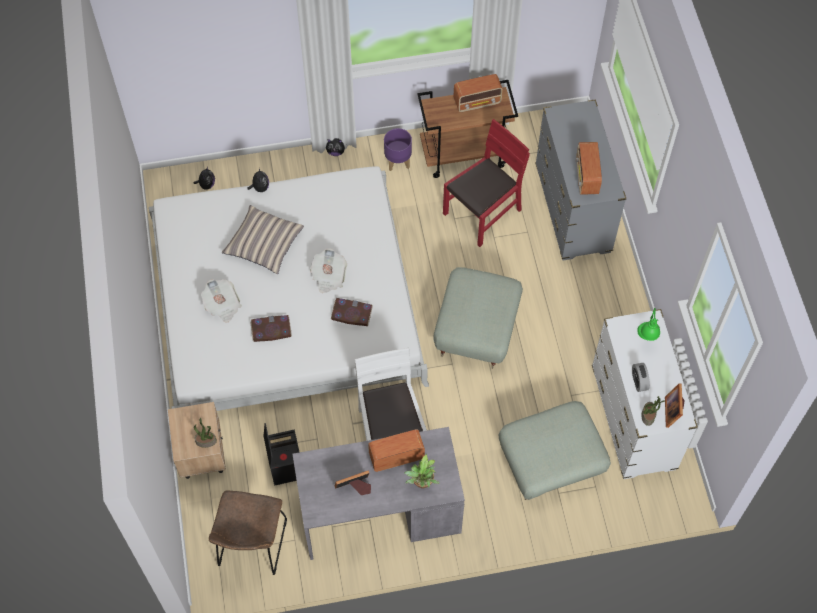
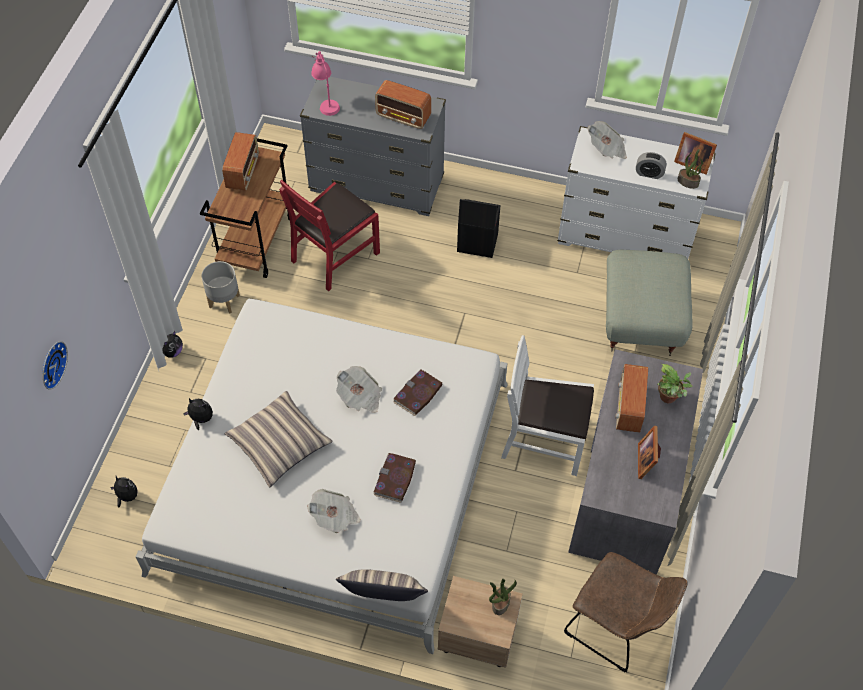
camera: 65 degrees left, 5 degrees down
(173, 364) = (384, 600): none -> pillow
(201, 64) = (51, 364): none -> wall clock
(285, 465) = (533, 555): black storage box -> black storage box (476, 243)
(398, 161) = (224, 301): purple planter -> grey planter
(477, 331) = (467, 317): grey ottoman -> none
(482, 213) = (334, 256): red chair -> red chair turned 120 degrees counterclockwise
(568, 118) = (326, 102): none -> pink table lamp
(646, 339) = (606, 149): green table lamp -> newspaper

